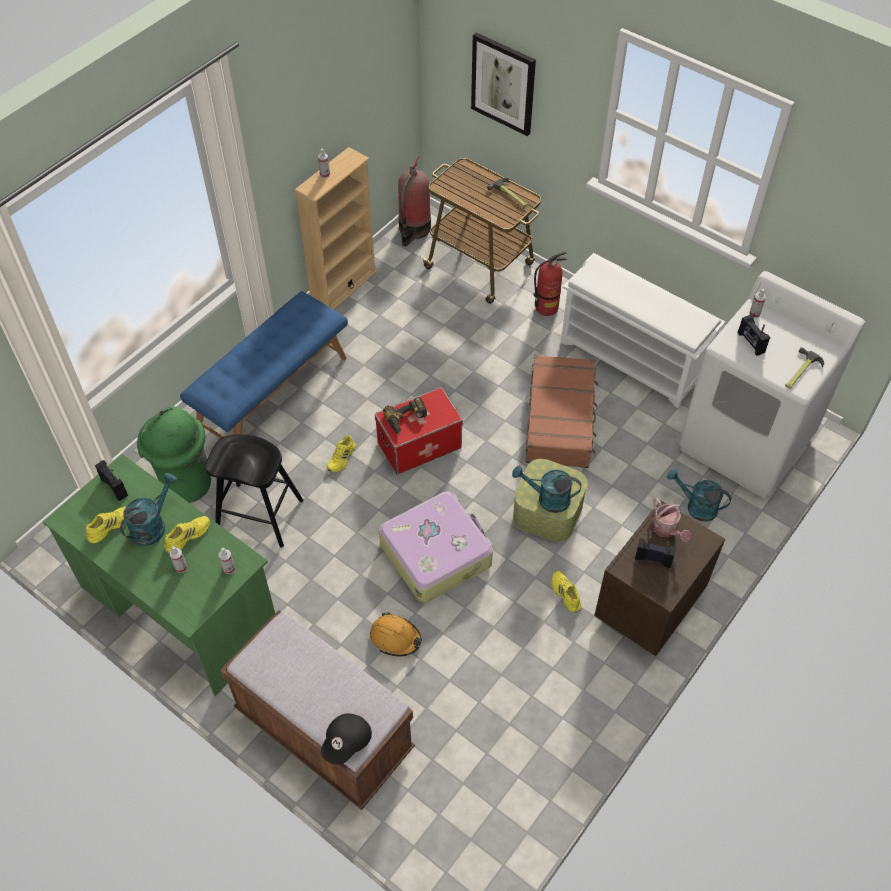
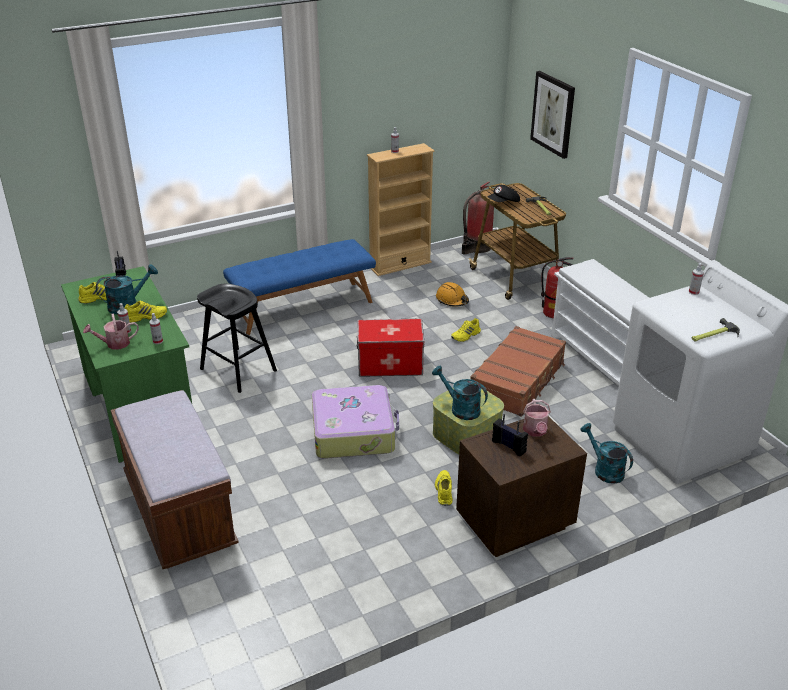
camera: 25 degrees right, 20 degrees down
(182, 592) = (114, 344): none -> watering can
(186, 484) = (201, 339): green trash can -> none
(342, 458) = (324, 356): yellow shoe -> yellow shoe (466, 336)
(347, 742) = (161, 479): black cap -> black cap (504, 203)
(395, 638) = (281, 473): orange hard hat -> orange hard hat (452, 300)
(407, 420) = (379, 329): power drill -> none
(750, 343) = (677, 307): radio -> none

